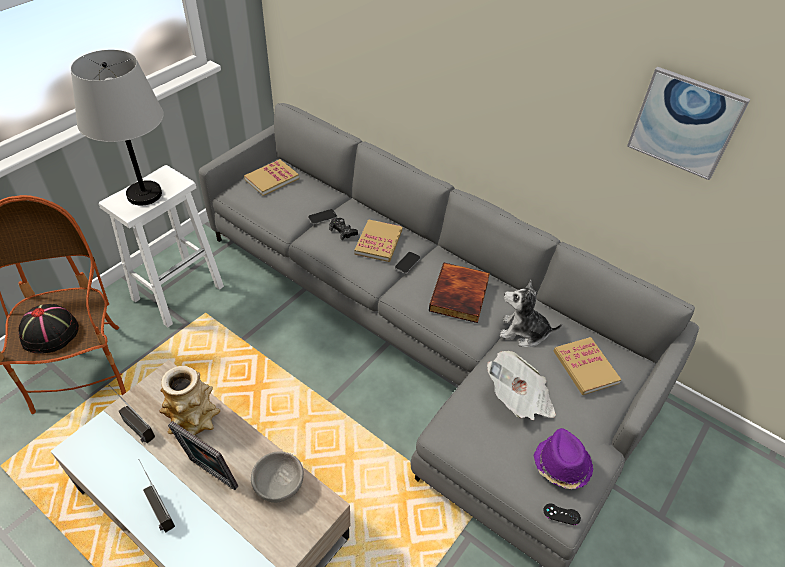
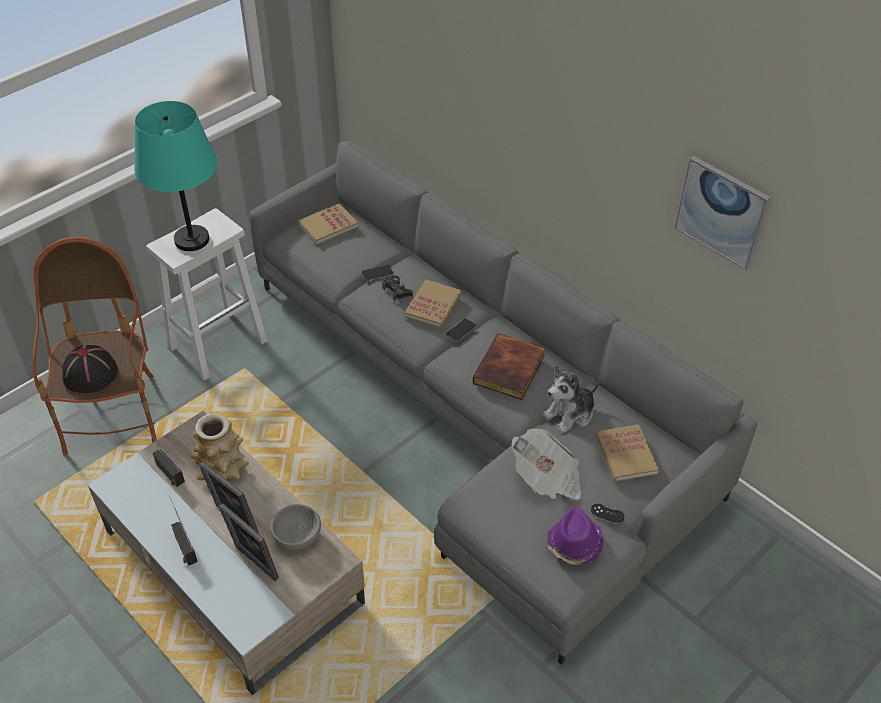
camera: 10 degrees right, 0 degrees up
(145, 194) = (192, 240): grey table lamp -> turquoise table lamp
(236, 523) = (254, 564): none -> picture frame
(523, 332) = (570, 414): plush toy -> plush toy turned 60 degrees counterclockwise
(561, 514) = (563, 588): black game controller -> black game controller (607, 513)

